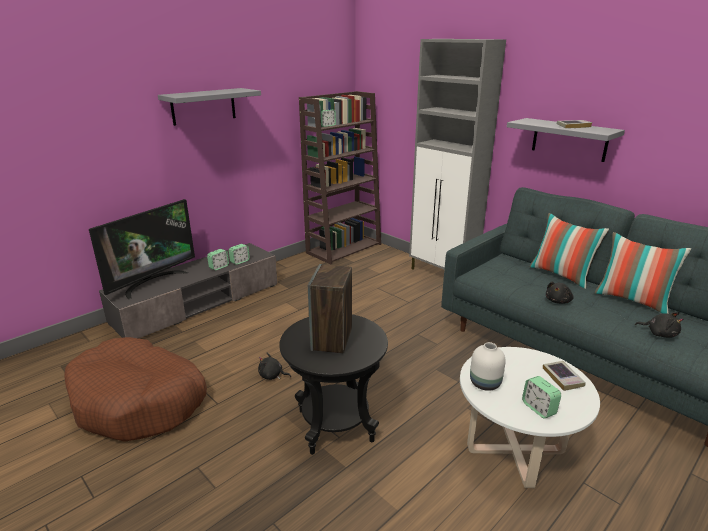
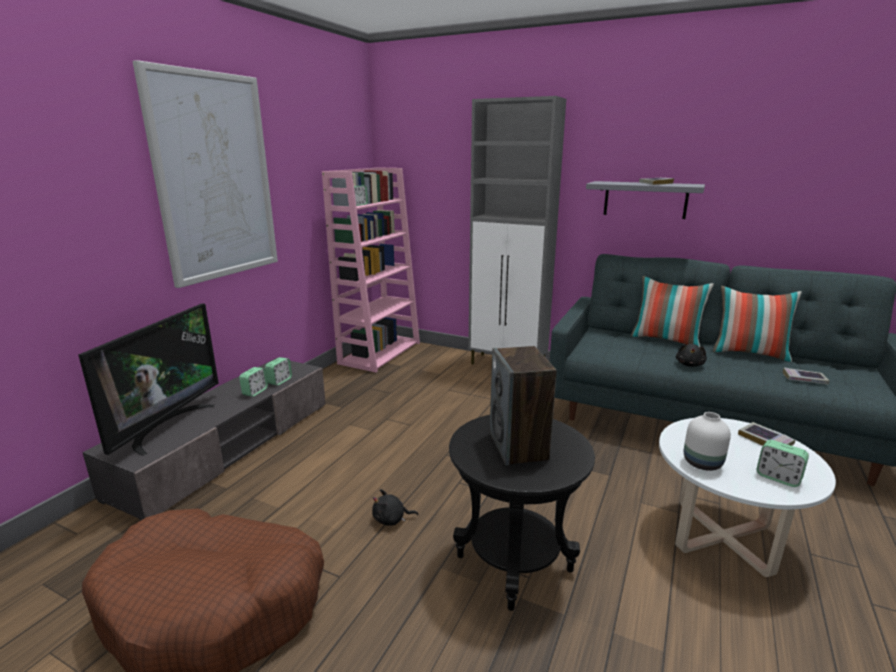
camera: 20 degrees left, 5 degrees down
(203, 106) = (215, 178): grey shelf -> picture
(344, 248) = (380, 352): brown bookcase -> pink bookcase
(659, 333) = (804, 379): black plush toy -> book

